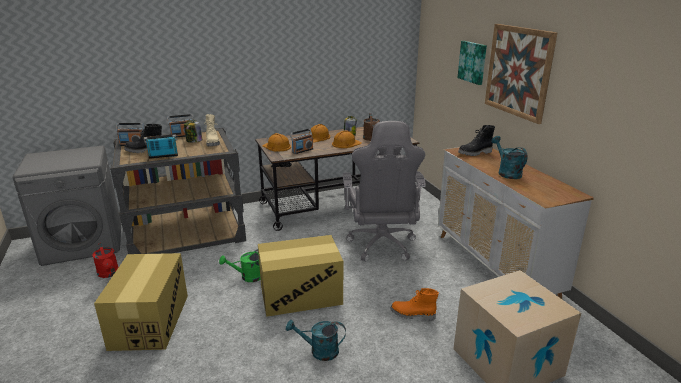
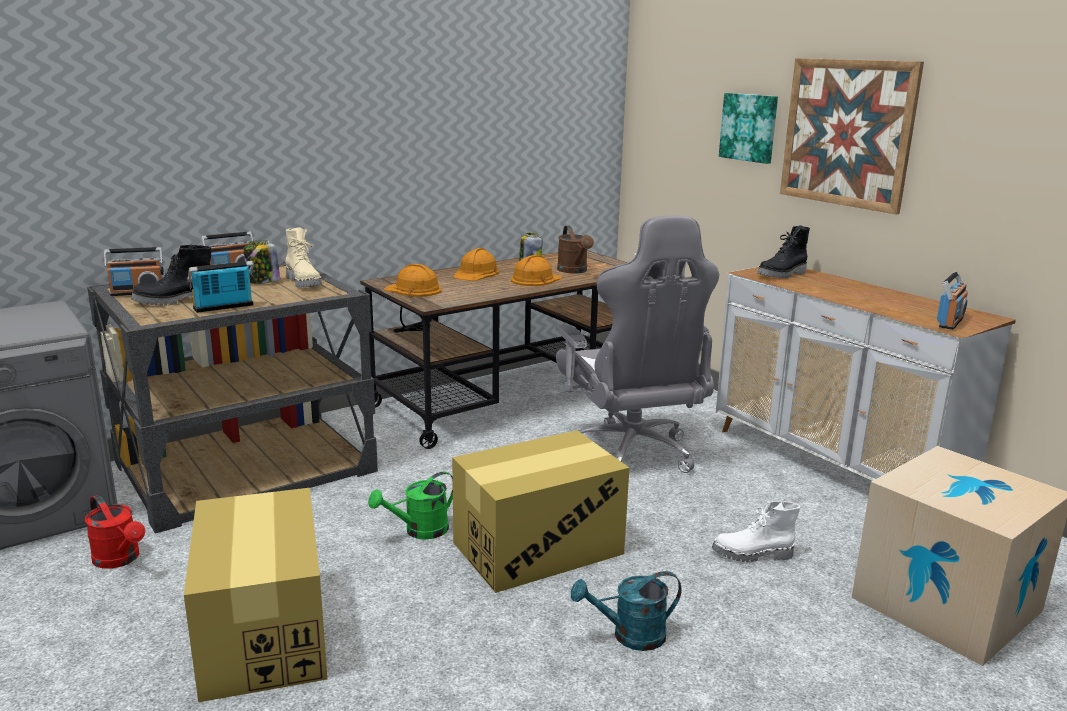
camera: 15 degrees left, 5 degrees down
(302, 150) = (466, 293): radio -> radio (950, 322)
(412, 315) = (752, 555): orange boot -> white boot
(506, 172) = (857, 296): turquoise watering can -> none

